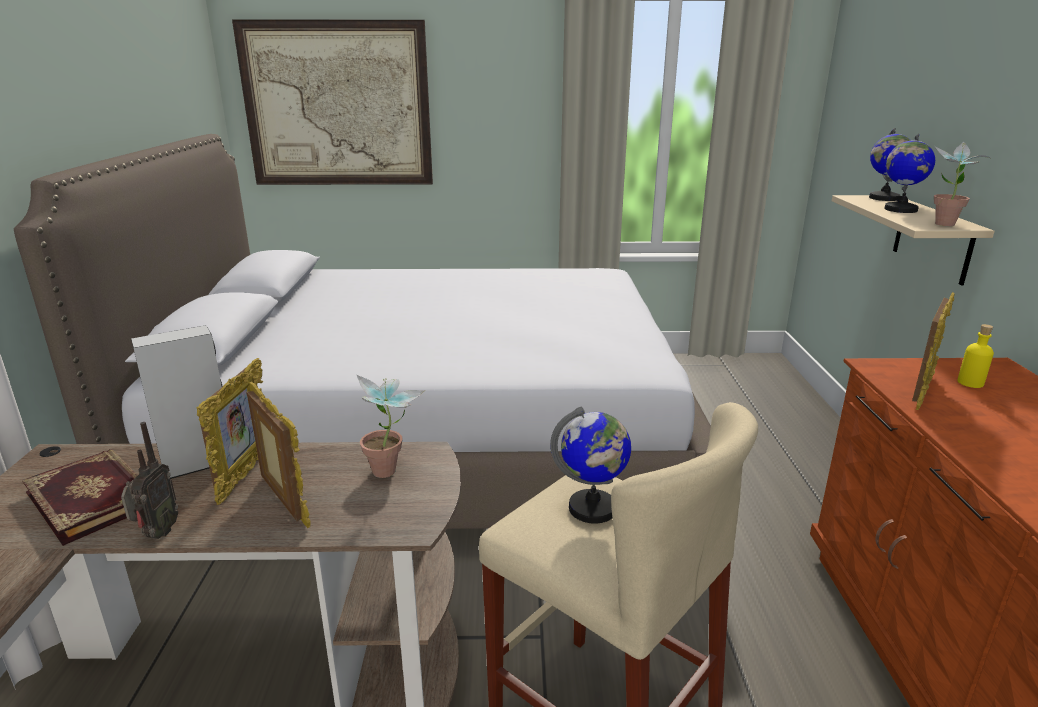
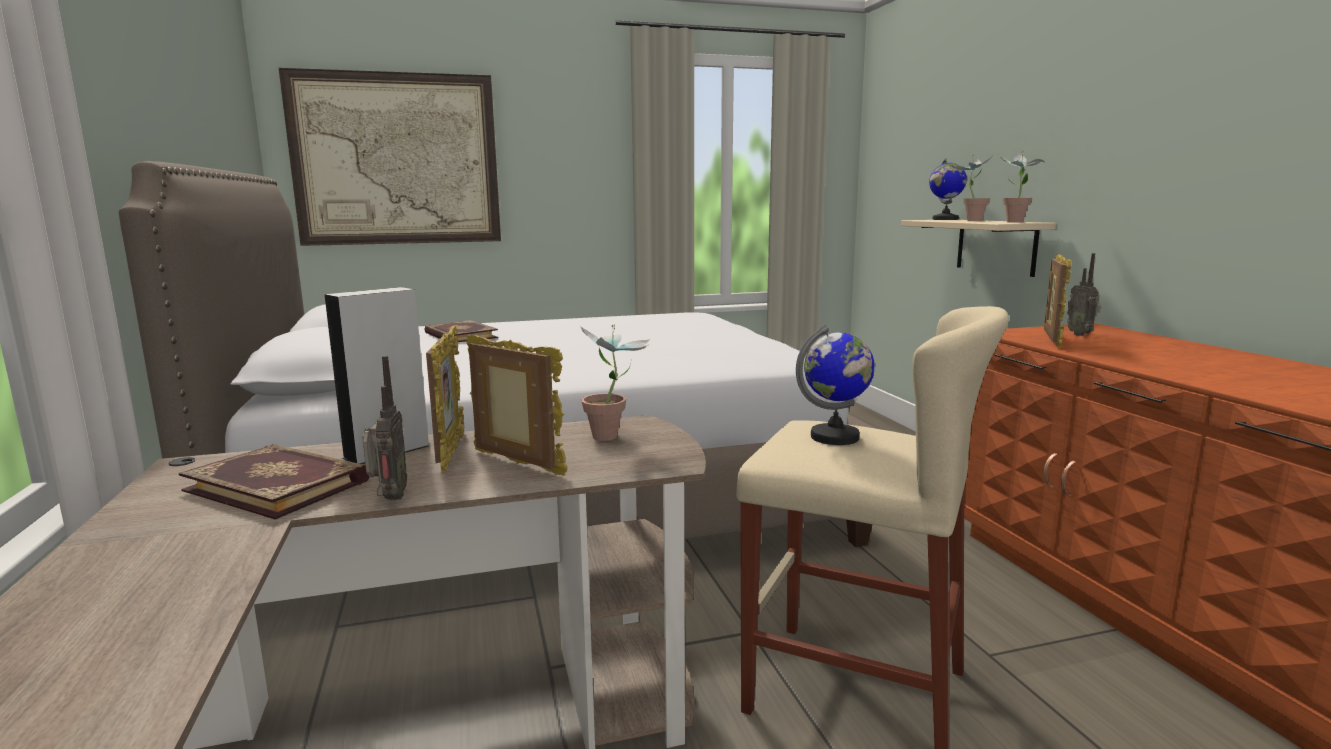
camera: 15 degrees left, 10 degrees down
(367, 290) = (459, 336): none -> book
(900, 209) = (968, 221): globe -> potted plant
(970, 383) = (1081, 334): yellow bottle -> radio

